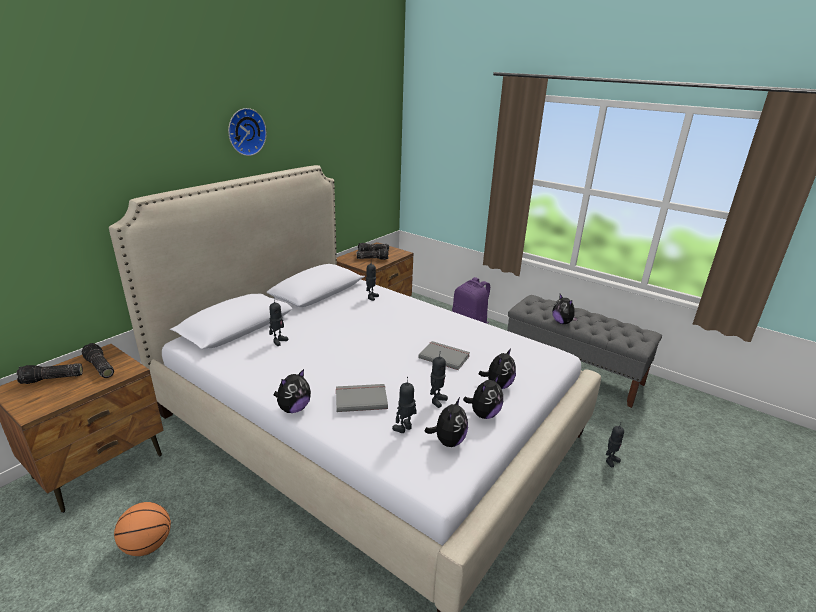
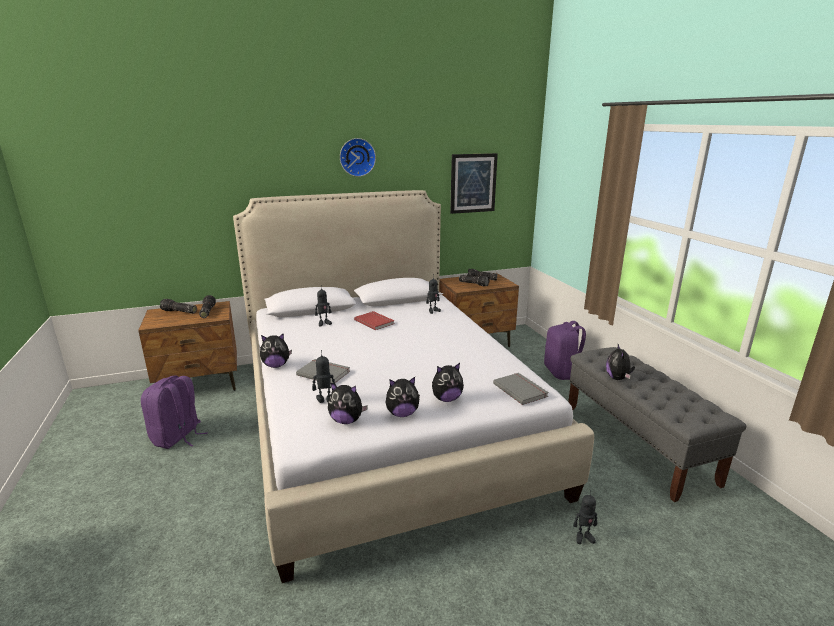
camera: 35 degrees right, 5 degrees down
(147, 545) = (177, 437): basketball -> purple backpack
(331, 324) = (375, 321): none -> red book
(353, 152) = (473, 183): none -> picture
(437, 400) = (377, 392): toy robot -> none
(444, 356) = (431, 365): grey book -> grey book (521, 389)
(448, 441) = (346, 420): plush toy -> plush toy turned 45 degrees clockwise

